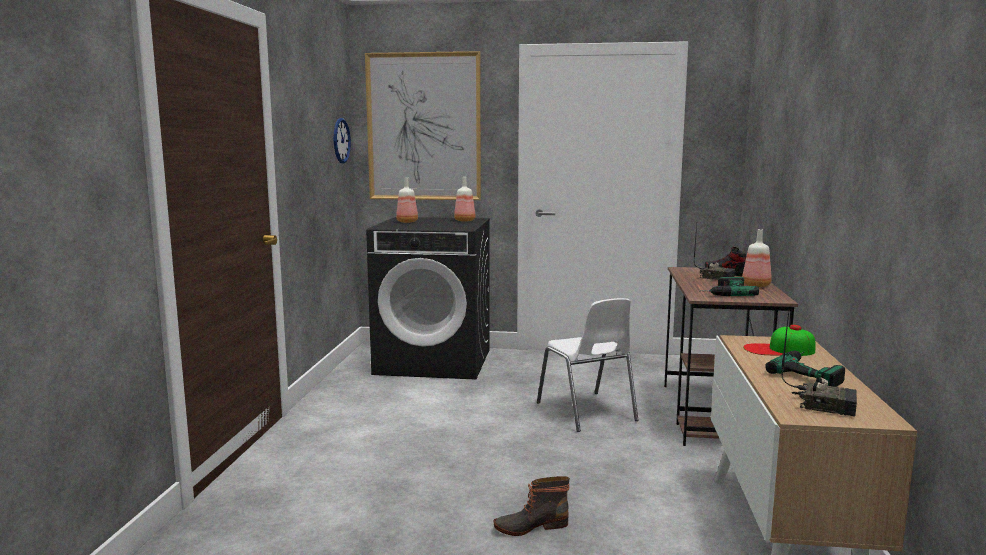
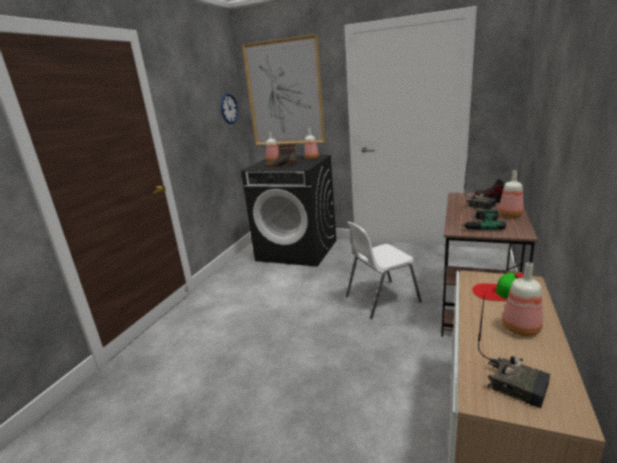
camera: 15 degrees right, 10 degrees up
(530, 526) = (299, 409): boot -> boot (281, 166)
(587, 412) = (380, 299): white chair -> white chair turned 75 degrees clockwise
(811, 372) = (522, 328): power drill -> bottle

